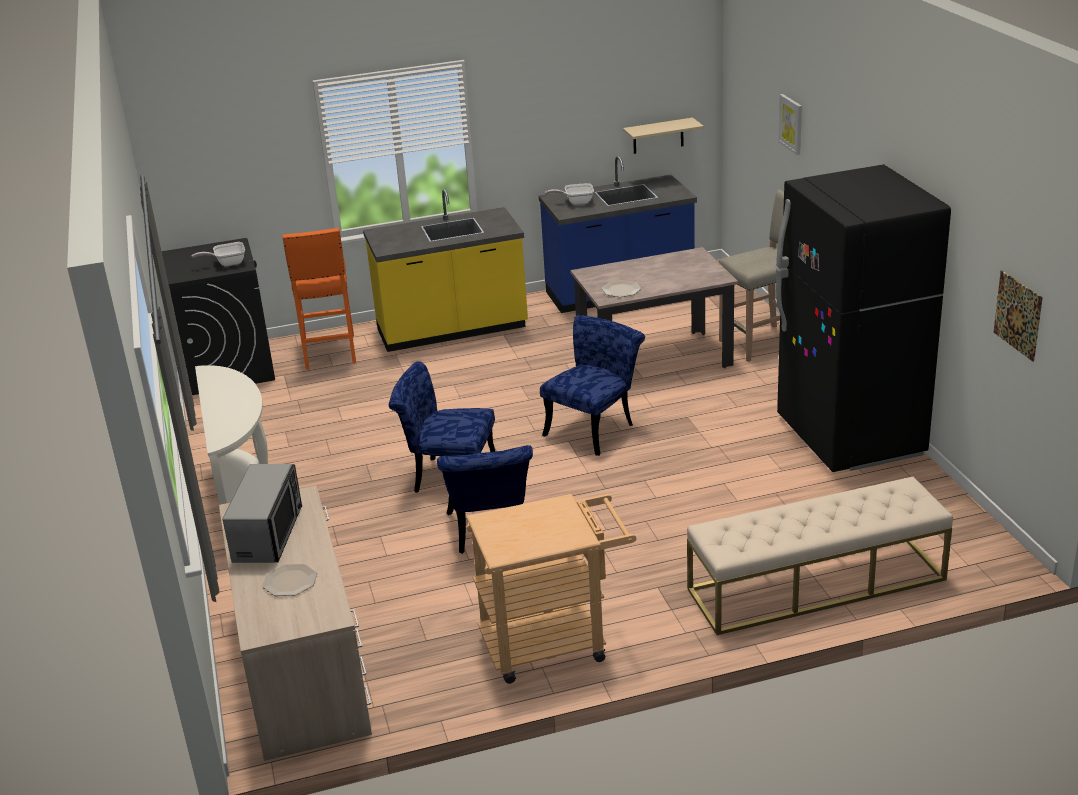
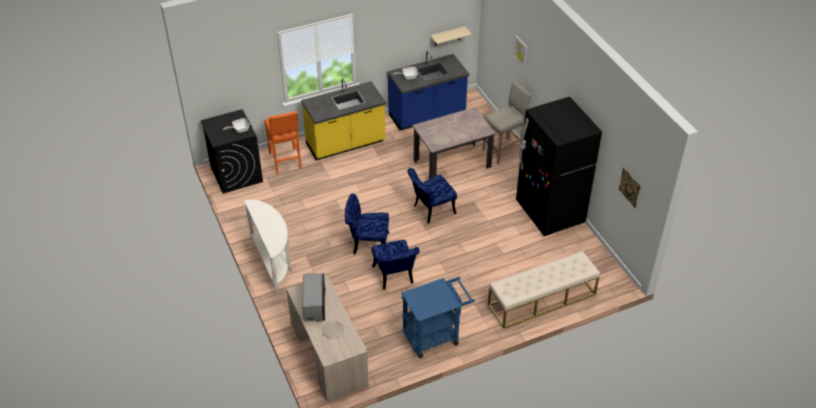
camera: 10 degrees left, 15 degrees up
(554, 642) = (435, 336): beige cart -> blue cart
(595, 428) = (431, 210): blue chair -> blue chair turned 150 degrees counterclockwise

